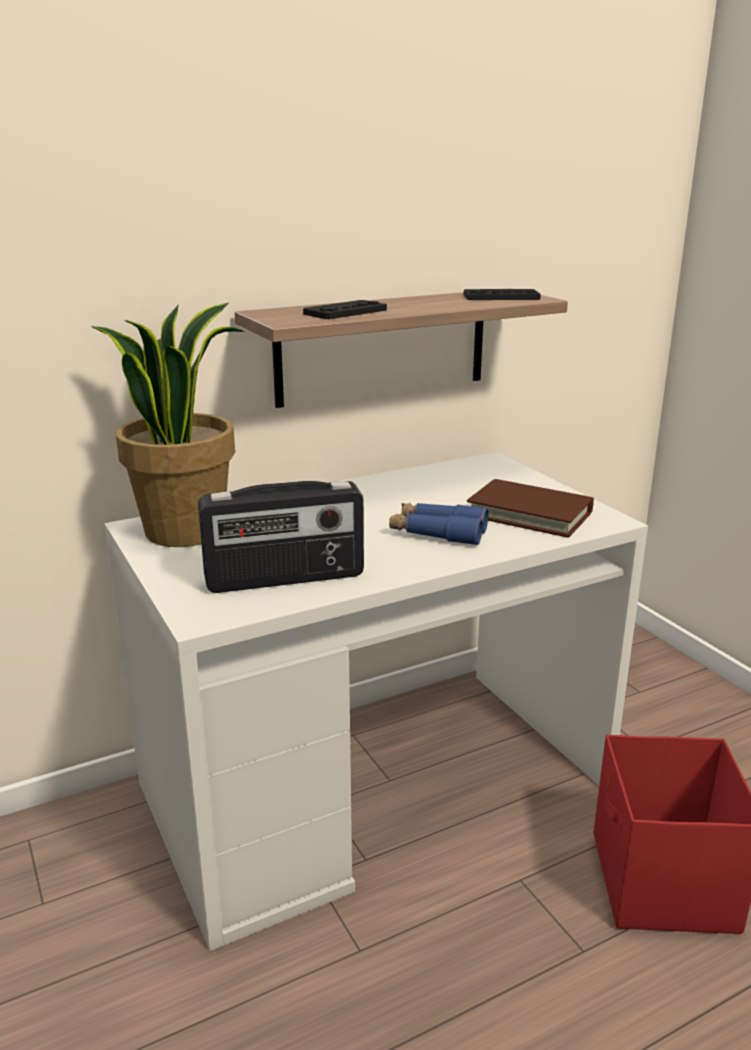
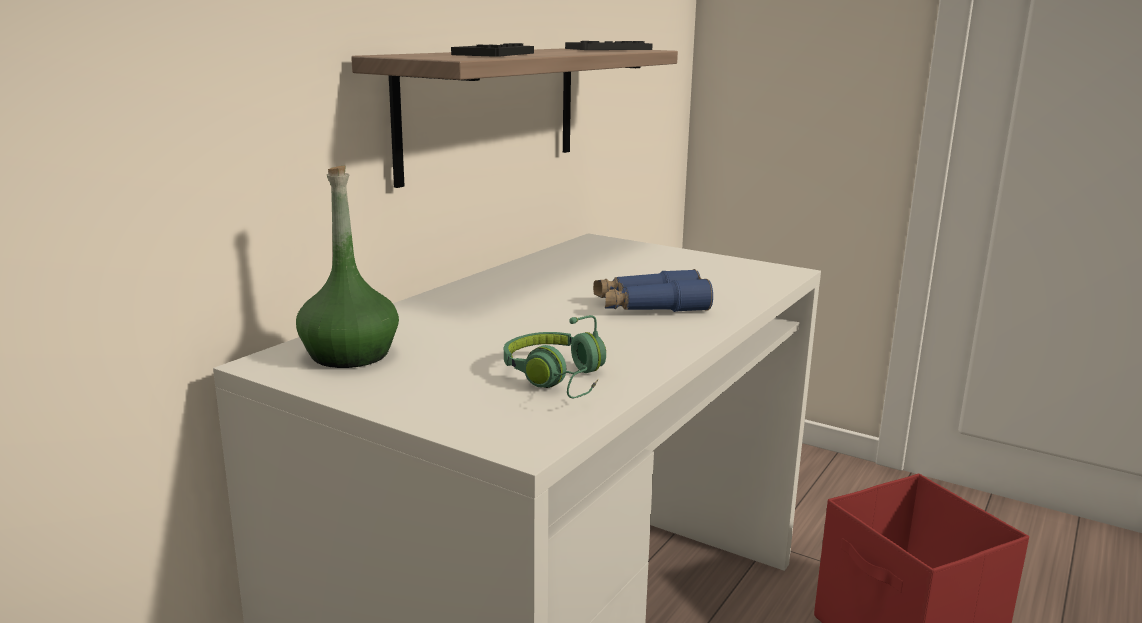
camera: 30 degrees left, 5 degrees down
(185, 530) = (349, 355): potted plant -> green bottle
(285, 579) = (559, 379): radio -> green headphones
(529, 514) = (708, 277): brown book -> none

